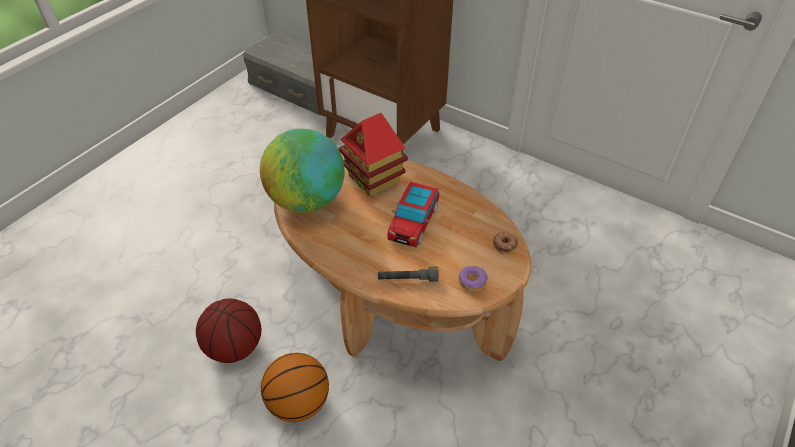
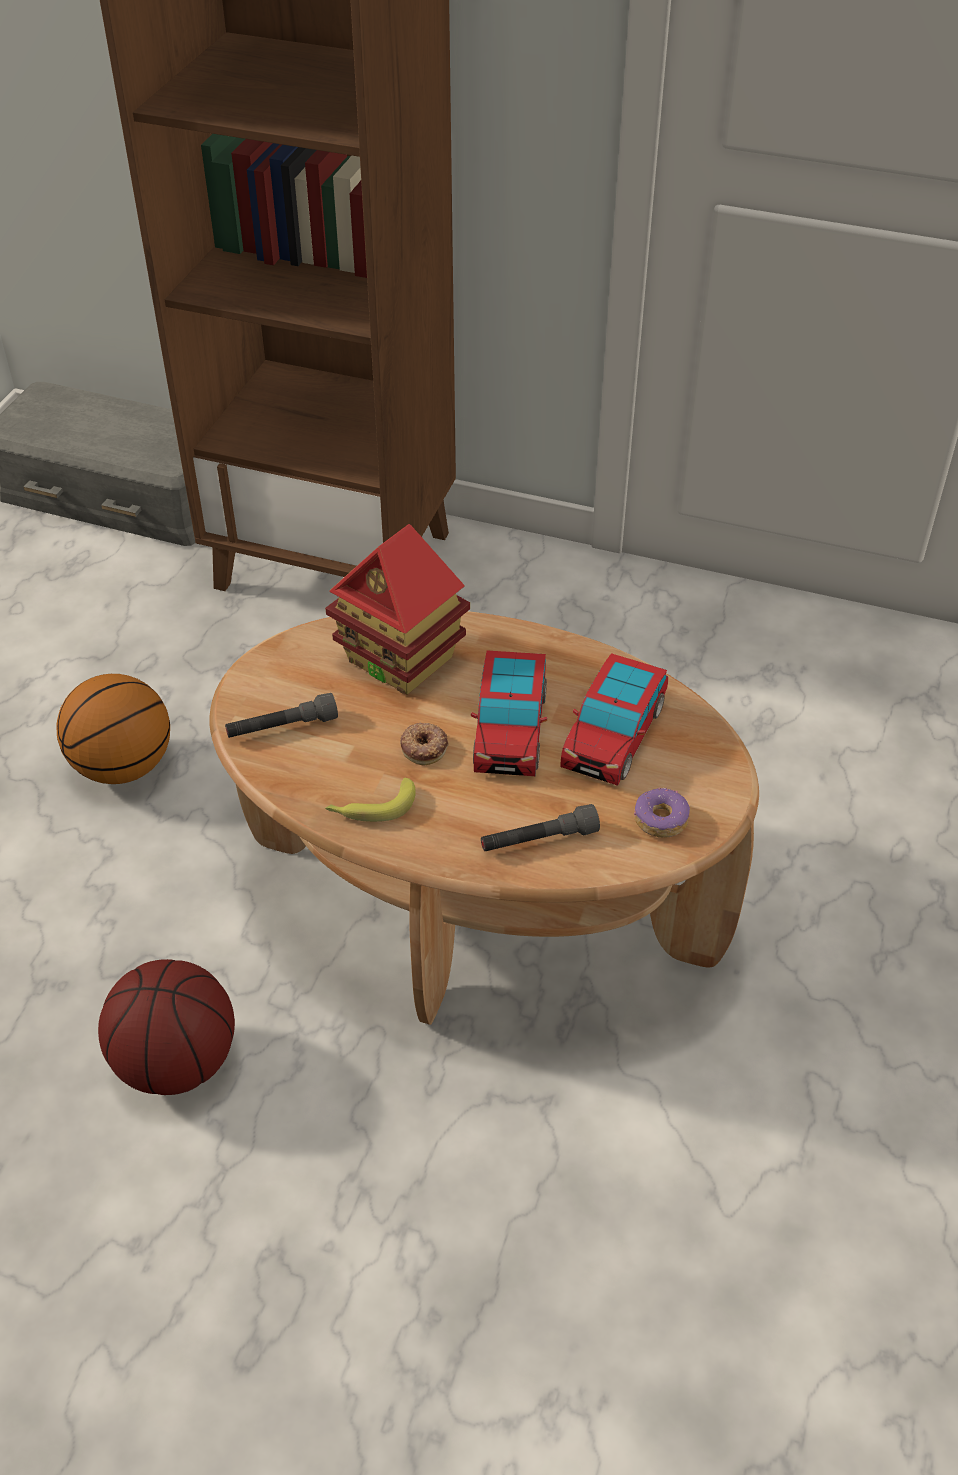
camera: 15 degrees left, 0 degrees up
(298, 403) = (348, 1138): basketball -> basketball (122, 766)
(306, 201) = (282, 727): globe -> grey flashlight
(333, 246) = (371, 807): none -> banana
(463, 235) = (614, 734): none -> toy car
(505, 244) = (696, 737): donut -> donut (424, 747)

